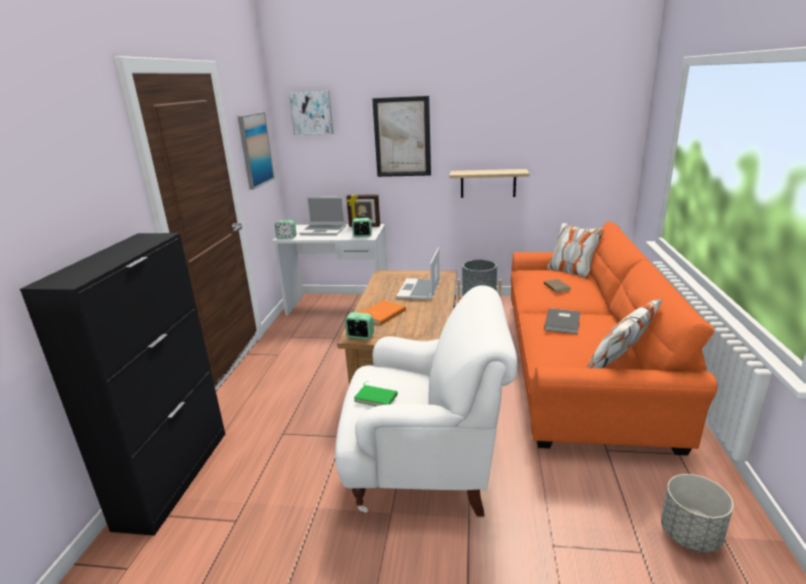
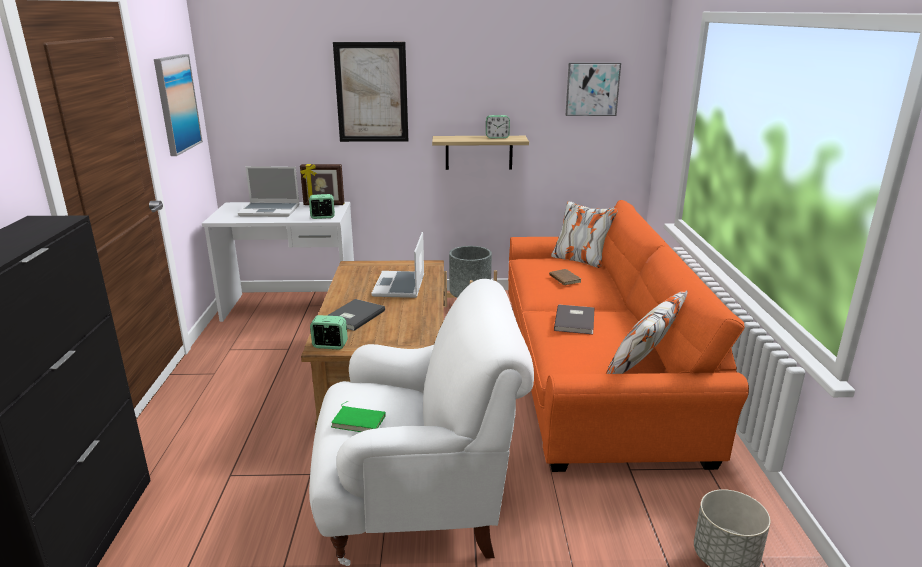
camera: 10 degrees left, 0 degrees up
(286, 237) = (221, 219): alarm clock -> alarm clock (497, 137)
(312, 113) = (252, 57): picture -> picture (592, 89)
(380, 314) = (353, 316): orange book -> grey book

